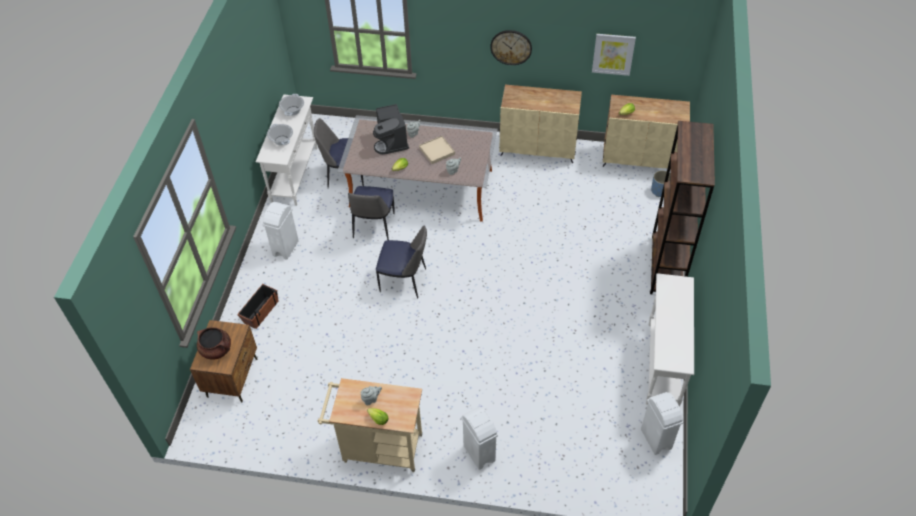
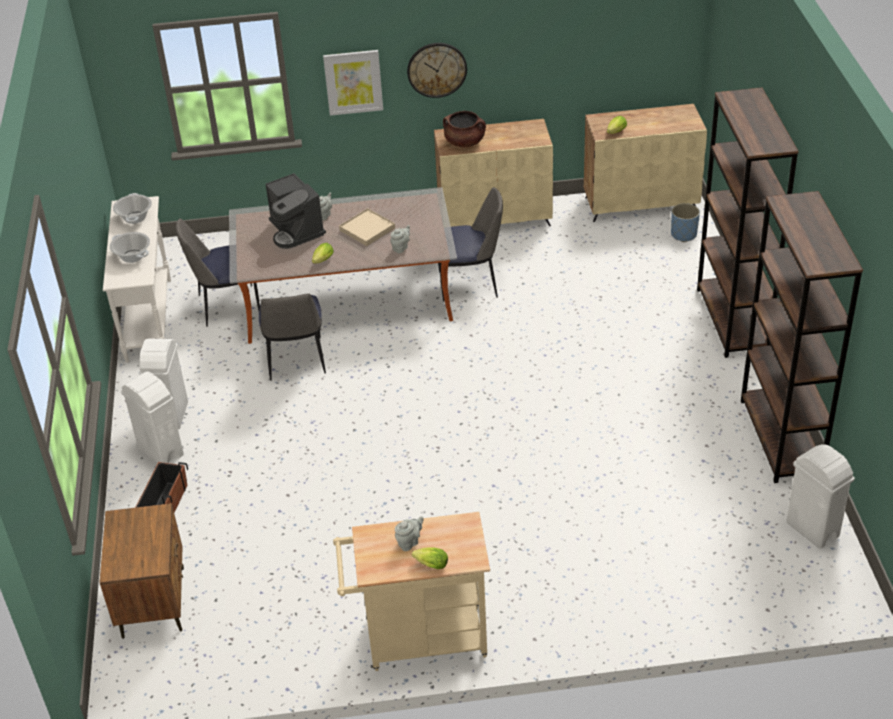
camera: 15 degrees left, 10 degrees down
(216, 350) = (133, 547): brown cooking pot -> brown cooking pot (465, 142)
(405, 281) = (370, 418): chair -> chair (470, 284)
(479, 453) = (571, 608): white trash can -> white trash can (161, 451)
(613, 54) = (581, 52): picture -> picture (353, 82)
(662, 365) = (780, 438): white console table -> brown bookcase

